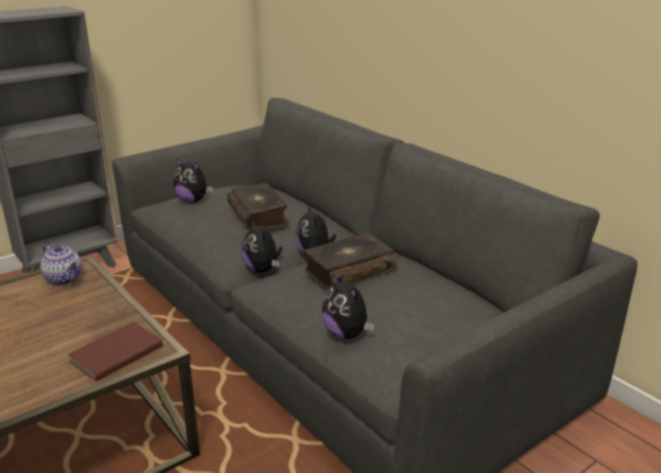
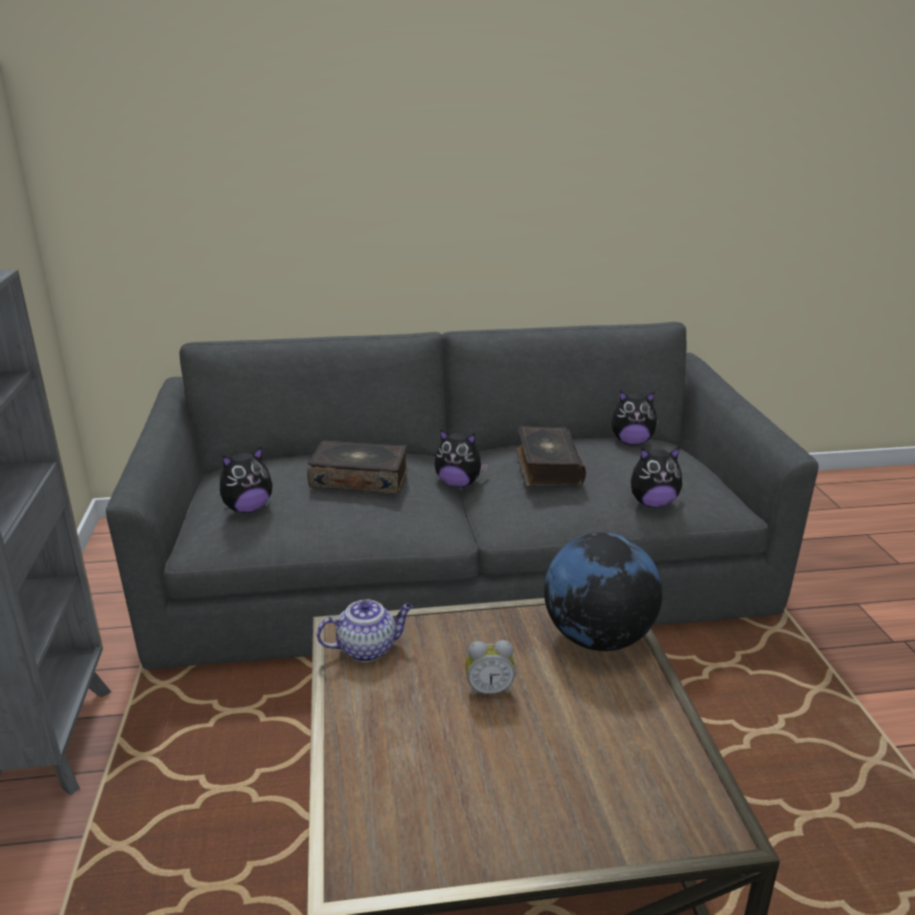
camera: 60 degrees left, 0 degrees up
(35, 328) = (489, 690): none -> alarm clock
(114, 353) = (598, 638): brown book -> globe
(262, 270) = (462, 519): plush toy -> plush toy (632, 442)

